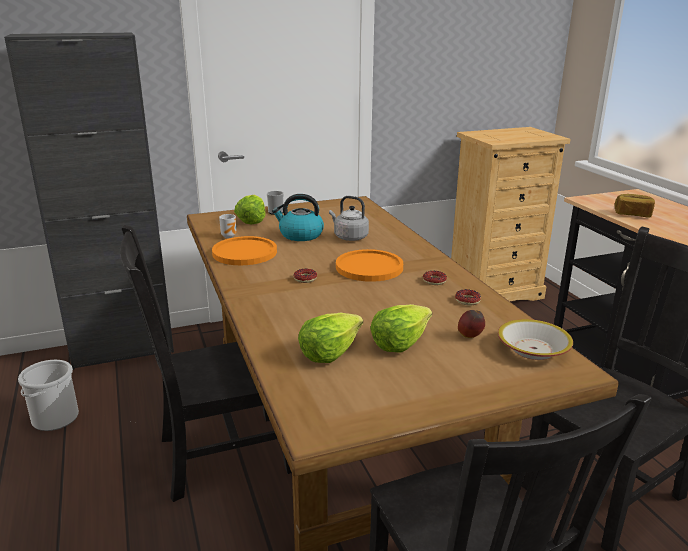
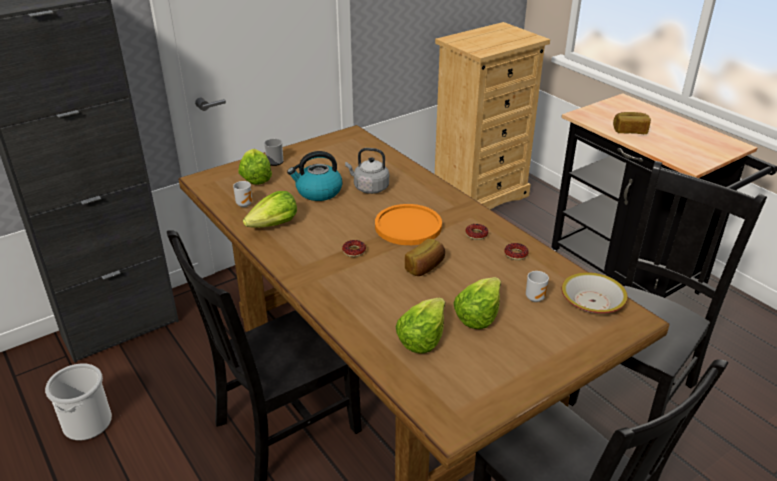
camera: 15 degrees left, 10 degrees up
(244, 252) = (274, 225): orange plate -> lettuce
(367, 299) = (425, 267): none -> bread
(470, 337) = (535, 297): apple -> mug

